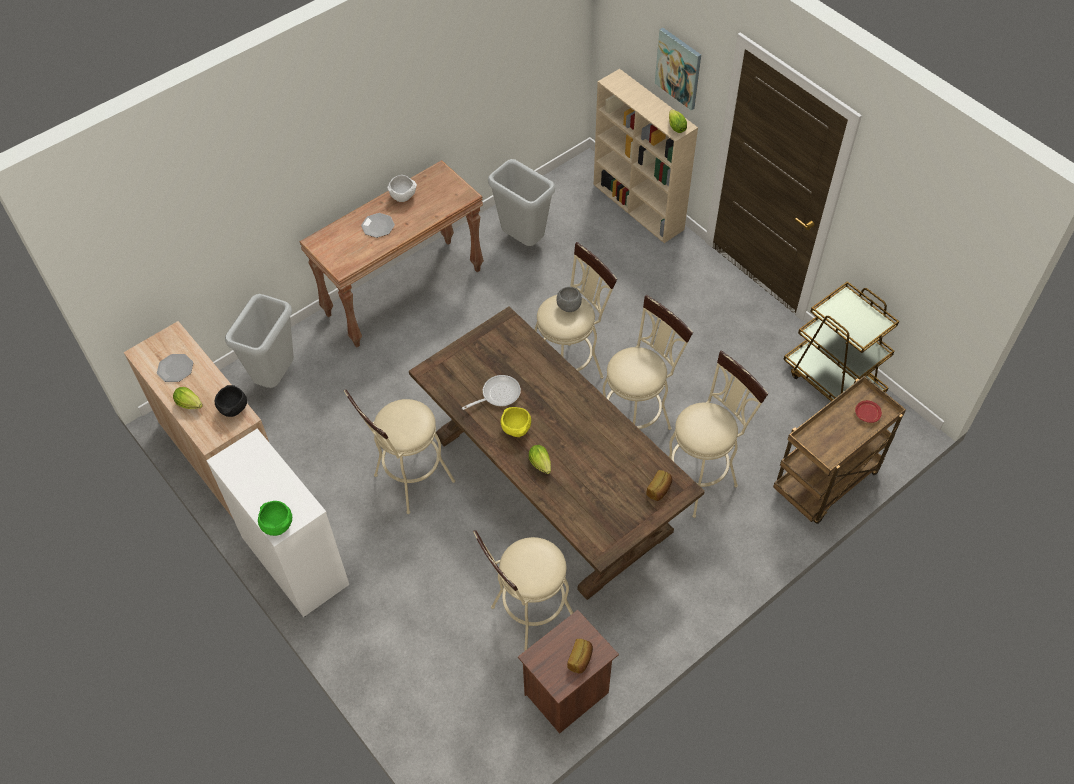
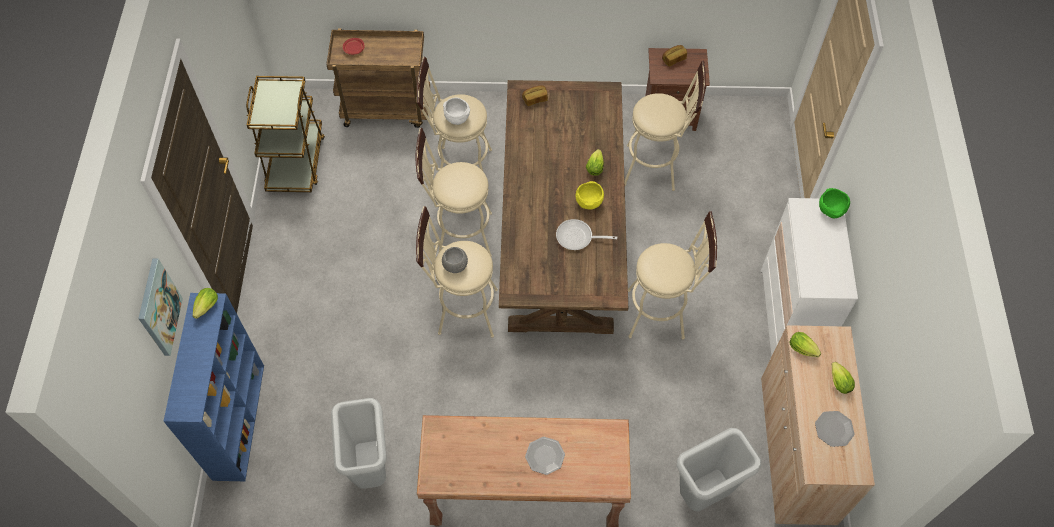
camera: 140 degrees left, 5 degrees up
(234, 409) = (804, 350): black bowl -> lettuce
(403, 196) = (492, 474): white bowl -> white bowl (456, 118)
(639, 207) = (238, 420): beige bookcase -> blue bookcase

